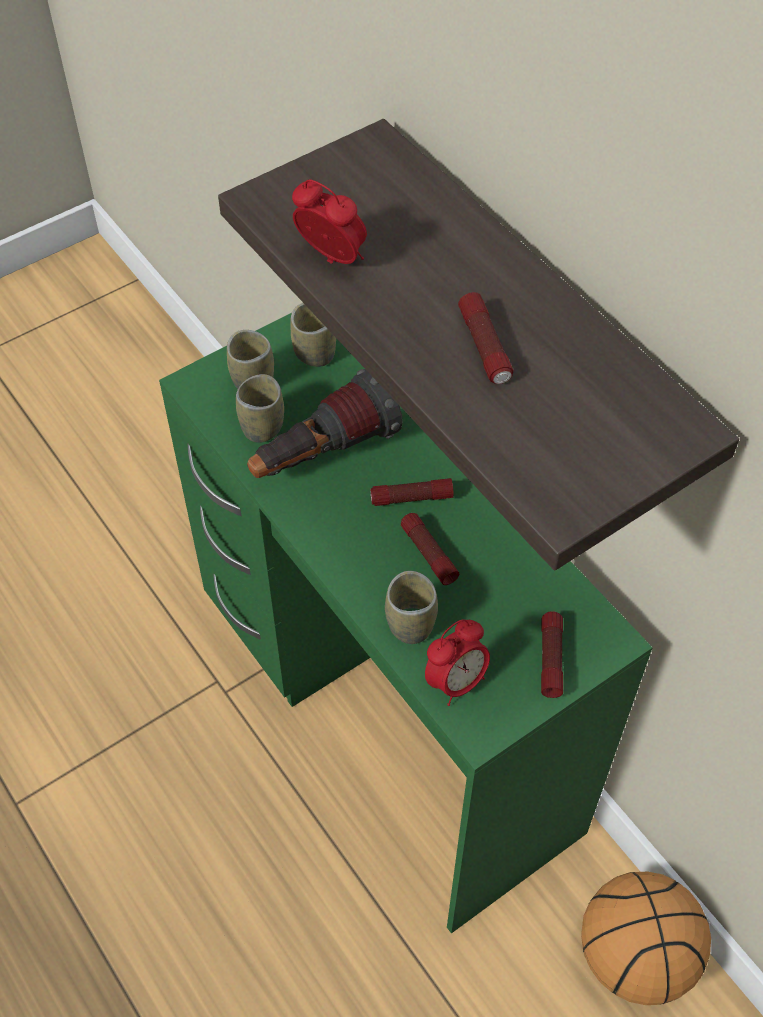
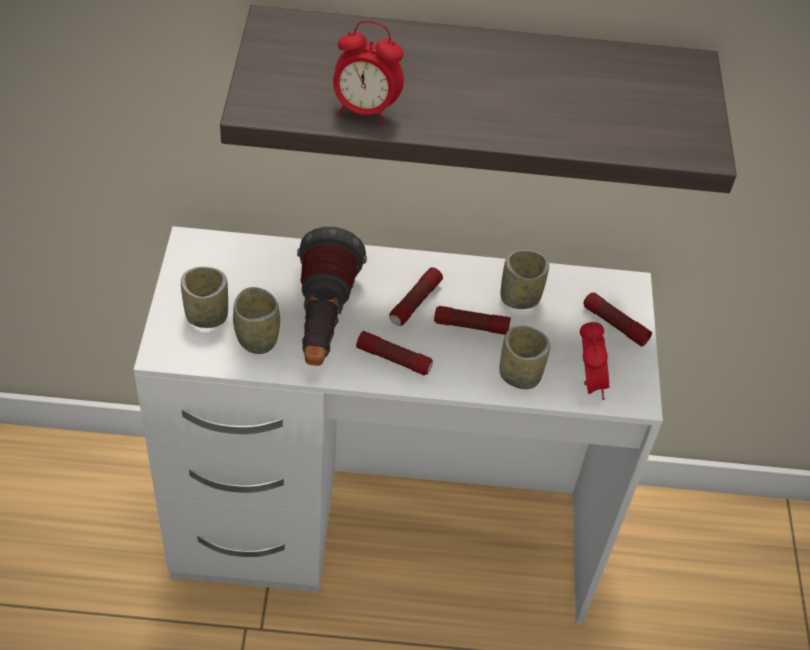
camera: 55 degrees left, 5 degrees down
(314, 353) = (223, 264): cup -> cup (520, 297)
(332, 259) = (365, 111): alarm clock -> alarm clock turned 150 degrees counterclockwise
(388, 712) = (383, 534): green desk -> white desk
(485, 347) = (532, 97): flashlight -> flashlight (394, 359)
(634, 957) = (681, 533): basketball -> none

